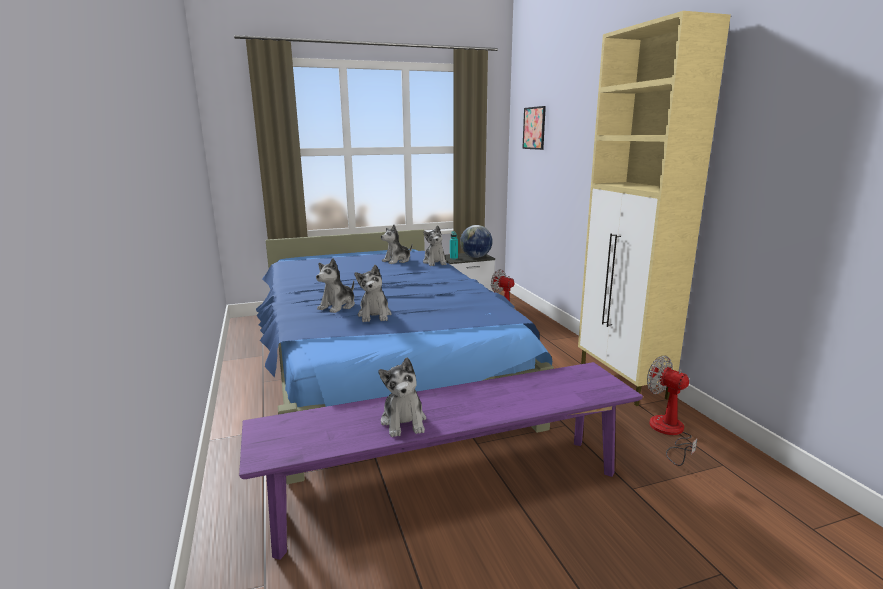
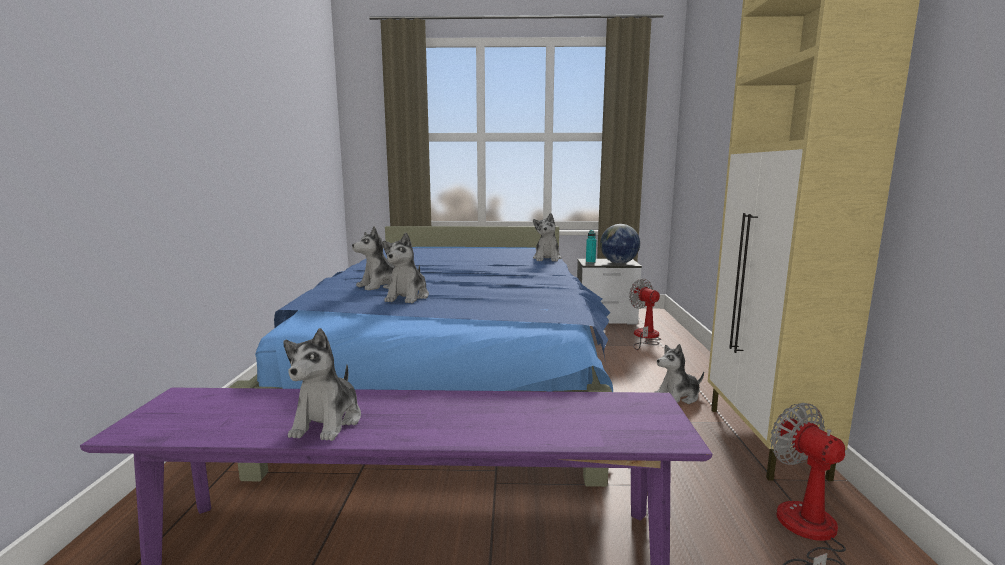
camera: 20 degrees right, 5 degrees down
(397, 261) = (506, 254): plush toy -> plush toy (678, 397)
(534, 128) = (700, 104): picture -> none

